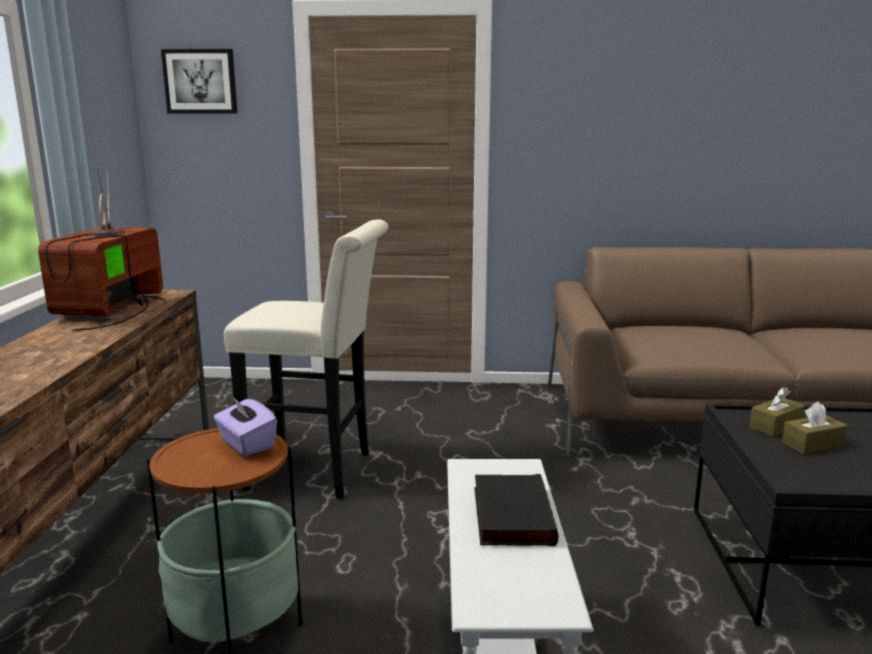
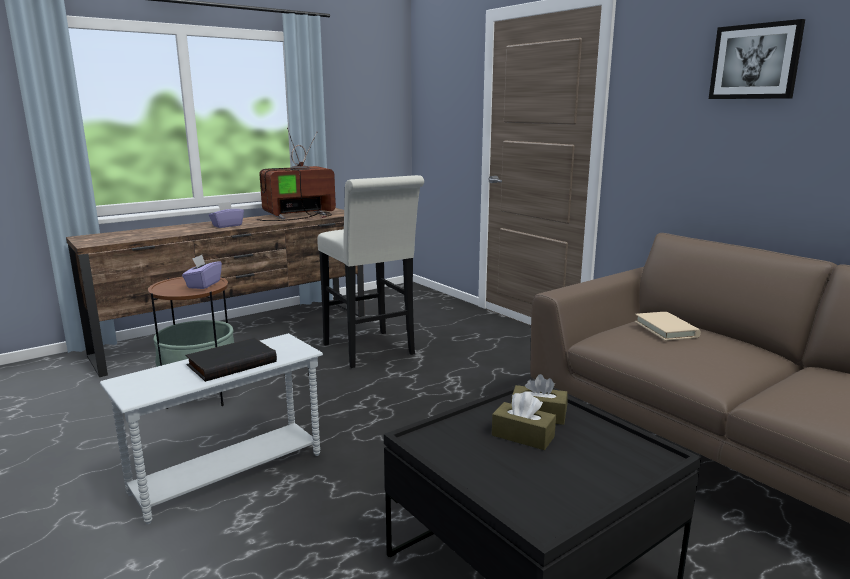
camera: 50 degrees right, 0 degrees up
(60, 350) = (227, 225): none -> purple tissue box
(200, 81) = (438, 75): picture -> picture (755, 61)
(669, 332) = (666, 329): none -> beige book

